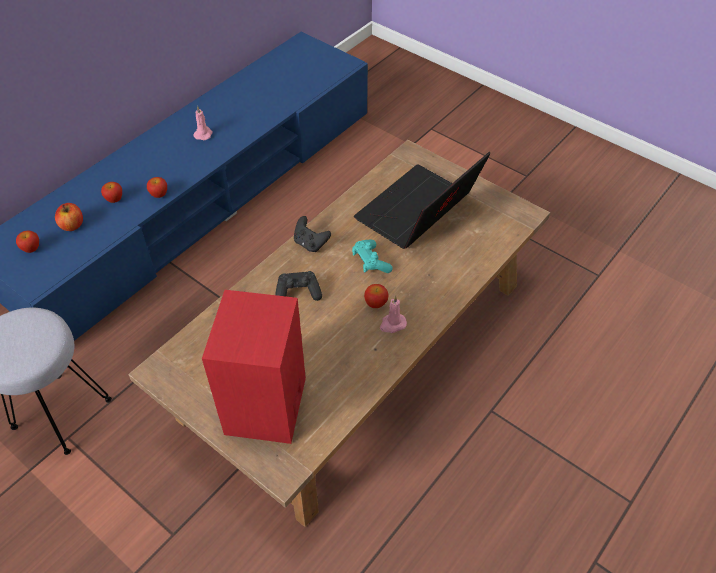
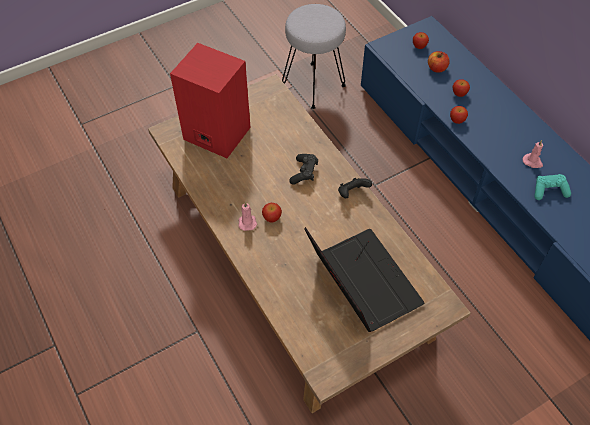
camera: 110 degrees right, 5 degrees up
(370, 262) = (315, 227): turquoise game controller -> turquoise game controller (549, 191)

